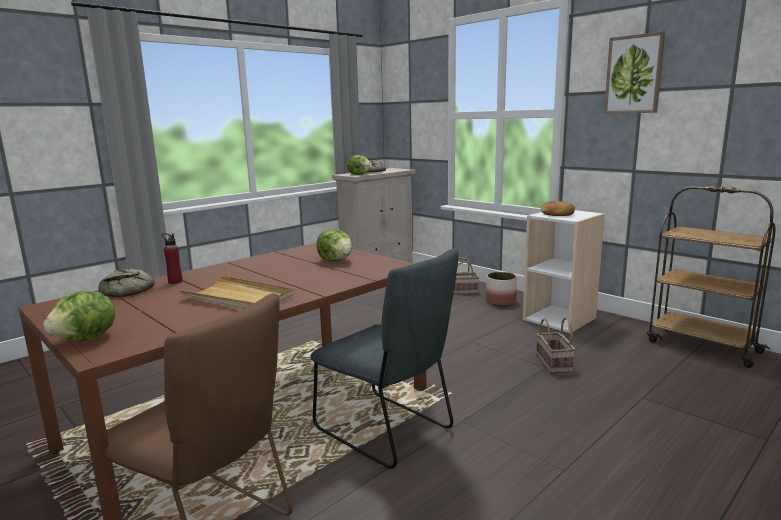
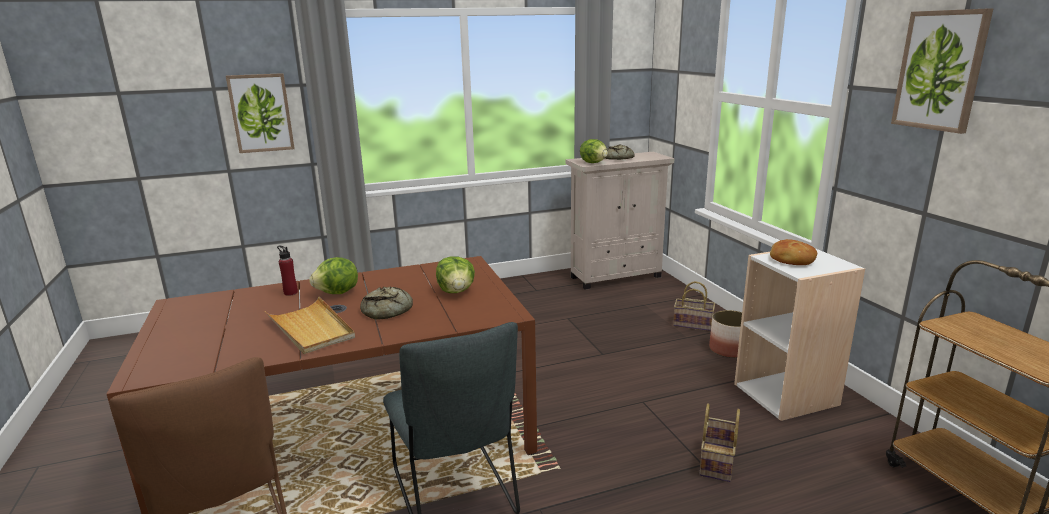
camera: 25 degrees right, 5 degrees up
(48, 131) = (261, 113): none -> picture
(87, 339) = (152, 354): lettuce -> lettuce (338, 293)
(129, 290) = (246, 297): bread -> bread (388, 310)

